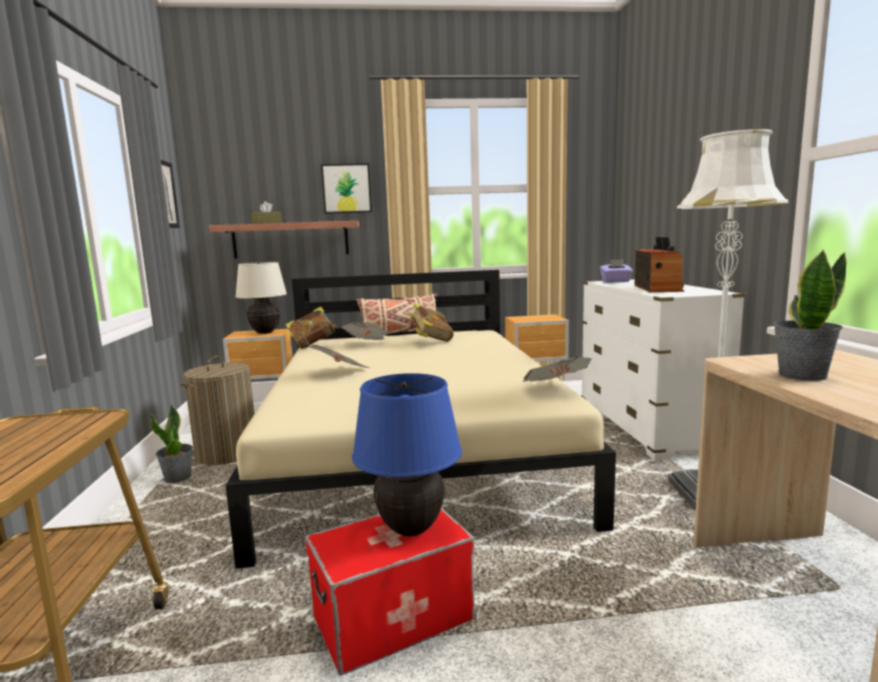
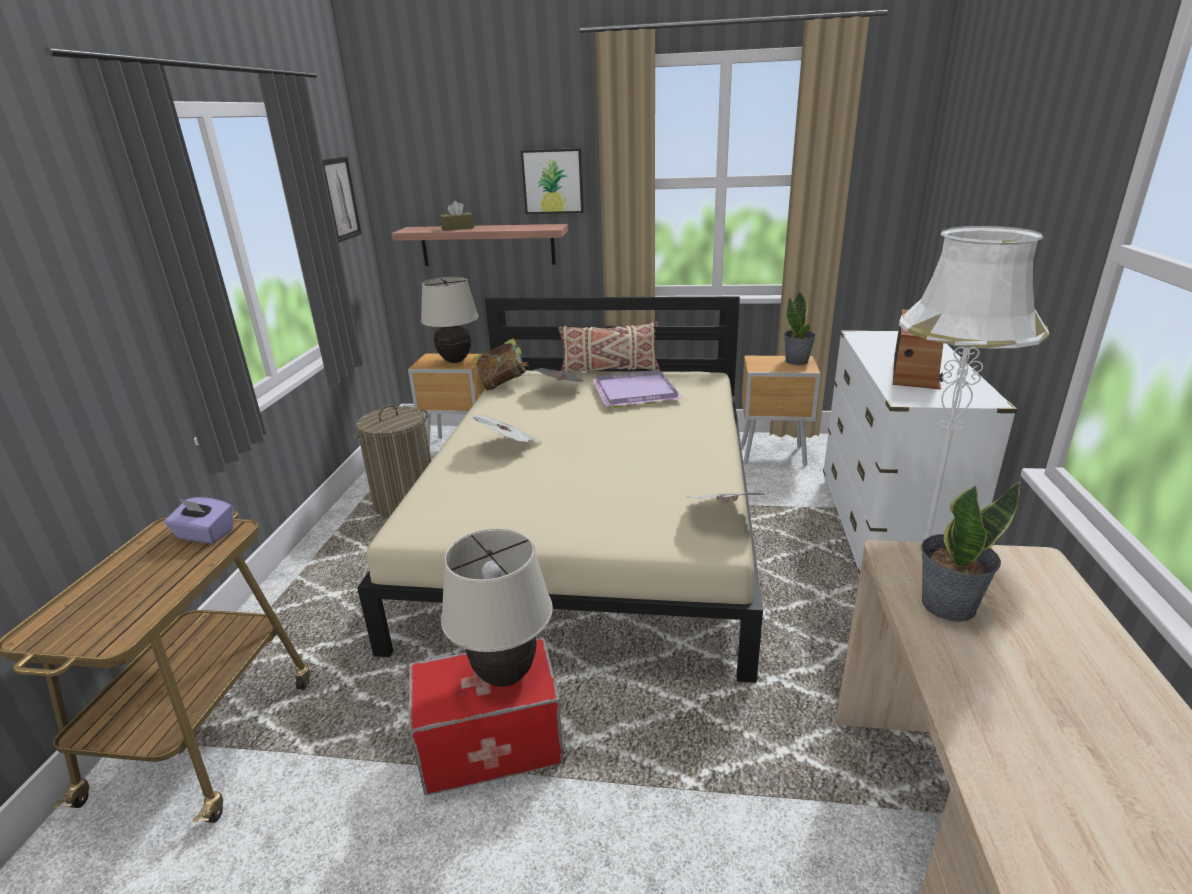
camera: 15 degrees right, 15 degrees up
(178, 478) = (353, 530): potted plant -> potted plant (797, 361)
(410, 529) = (504, 676): blue table lamp -> beige table lamp
(431, 340) = (634, 392): book -> purple tray
(615, 281) = (881, 338): purple tissue box -> purple tissue box (205, 535)

